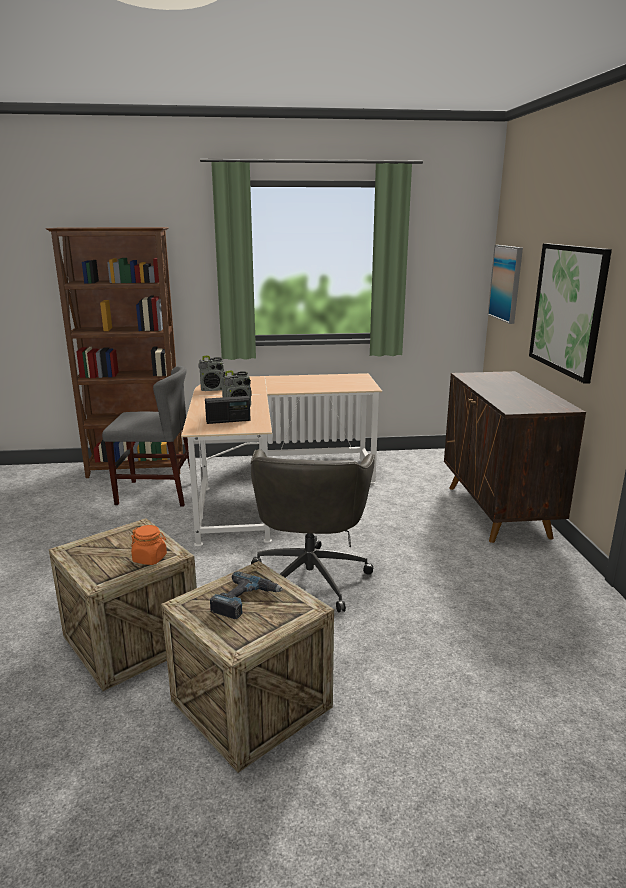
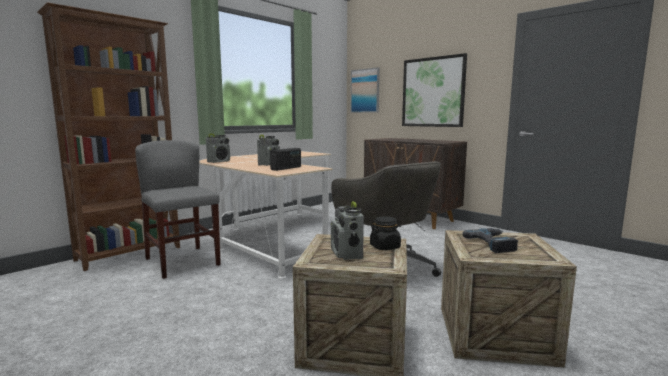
camera: 40 degrees left, 10 degrees down
(105, 553) = (346, 254): none -> radio
(150, 558) = (385, 247): orange jar -> black jar
(156, 493) = (182, 262): grey chair -> grey chair turned 90 degrees counterclockwise

